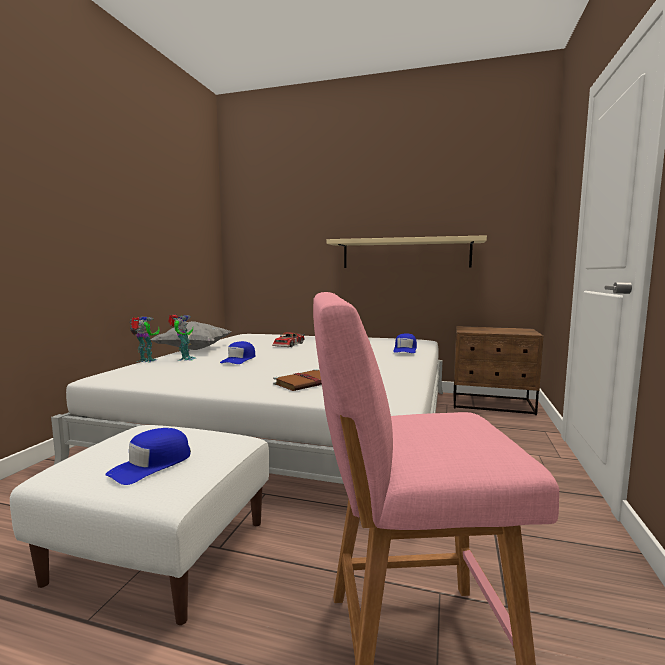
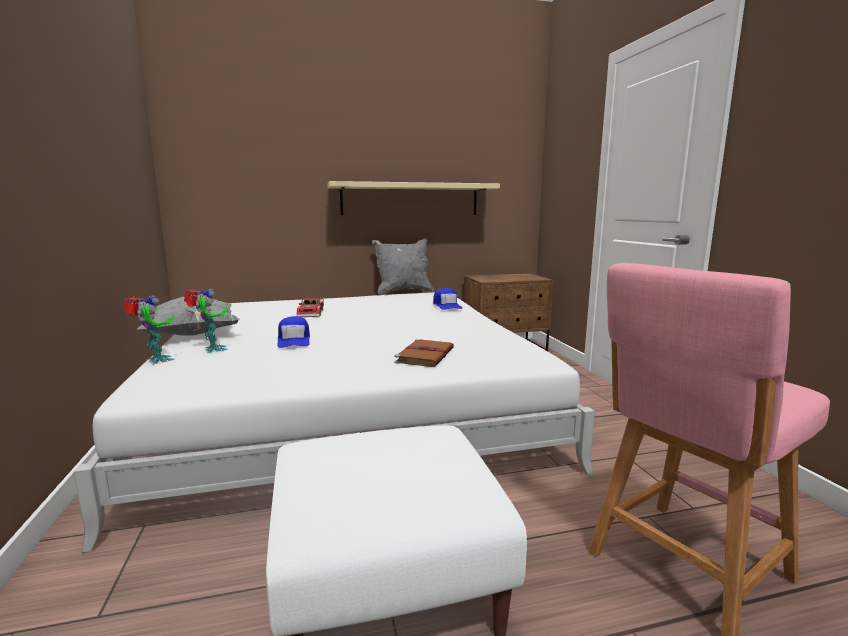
camera: 30 degrees left, 5 degrees up
(146, 361) = (156, 360): toy robot -> toy robot turned 60 degrees clockwise
(151, 465) = (409, 483): blue cap -> none
(392, 337) = (403, 292): none -> grey pillow

